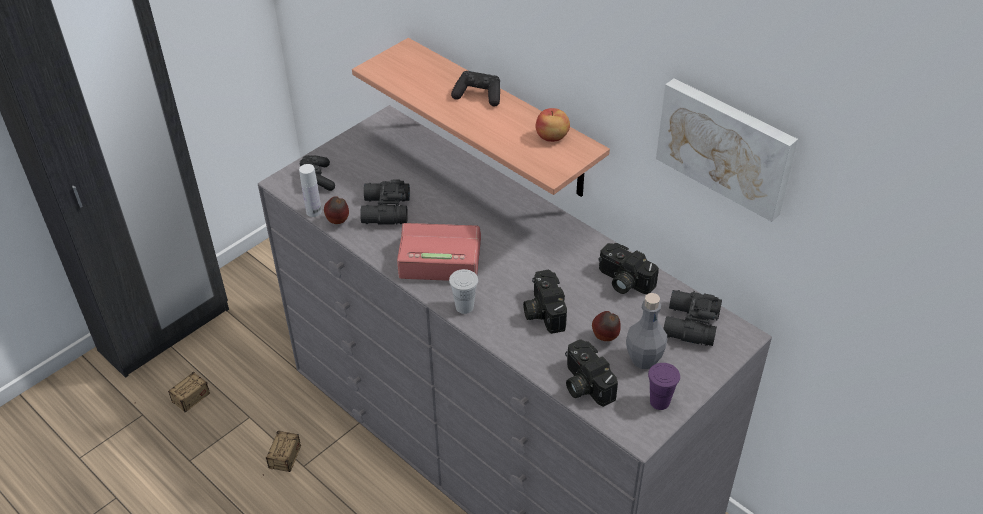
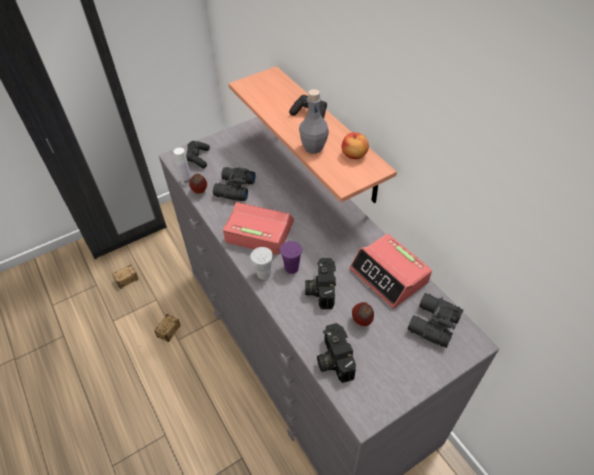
camera: 15 degrees right, 5 degrees up
(623, 281) = (389, 276): camera -> alarm clock
(643, 359) = (387, 347): grey bottle -> grey bottle (313, 148)
(659, 402) = (389, 389): purple cup -> purple cup (291, 268)
(726, 146) = (488, 189): picture -> none

